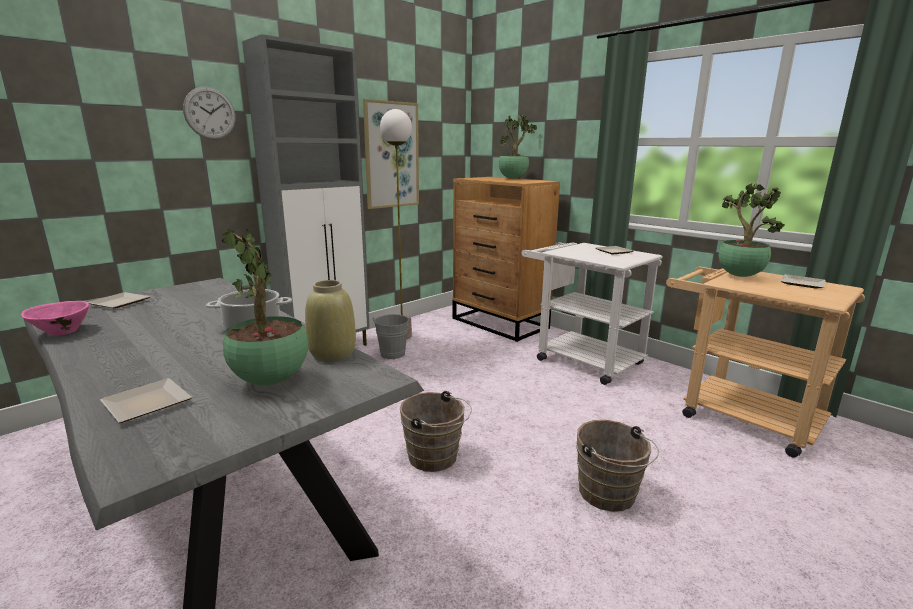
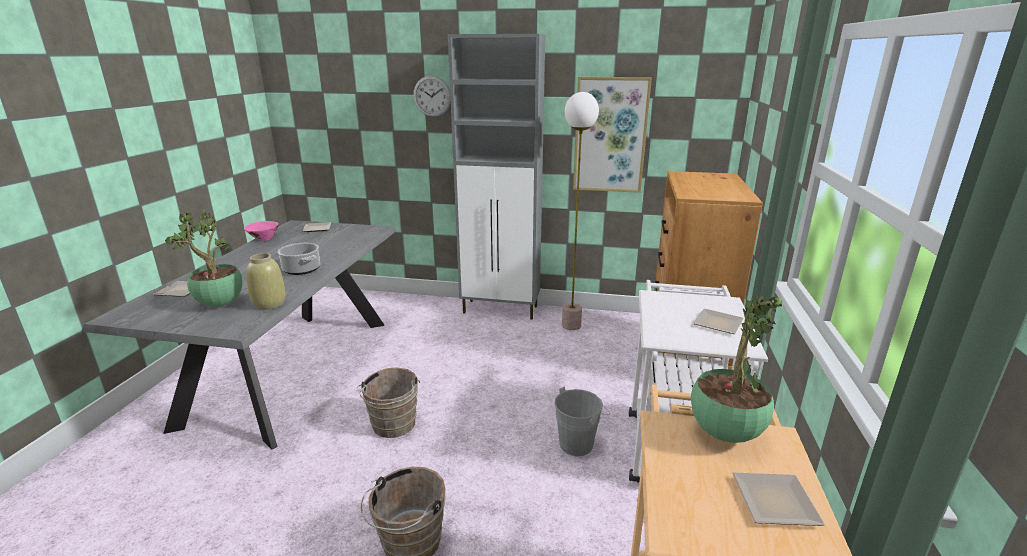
camera: 55 degrees right, 5 degrees up
(393, 353) = (534, 336): grey bucket -> grey bucket (579, 443)
(513, 178) = (731, 184): potted plant -> none

